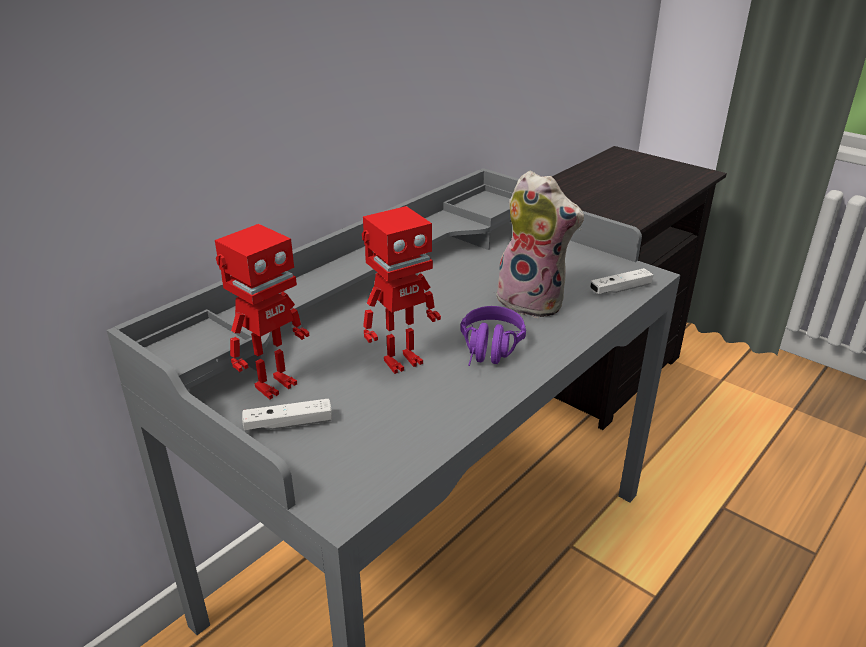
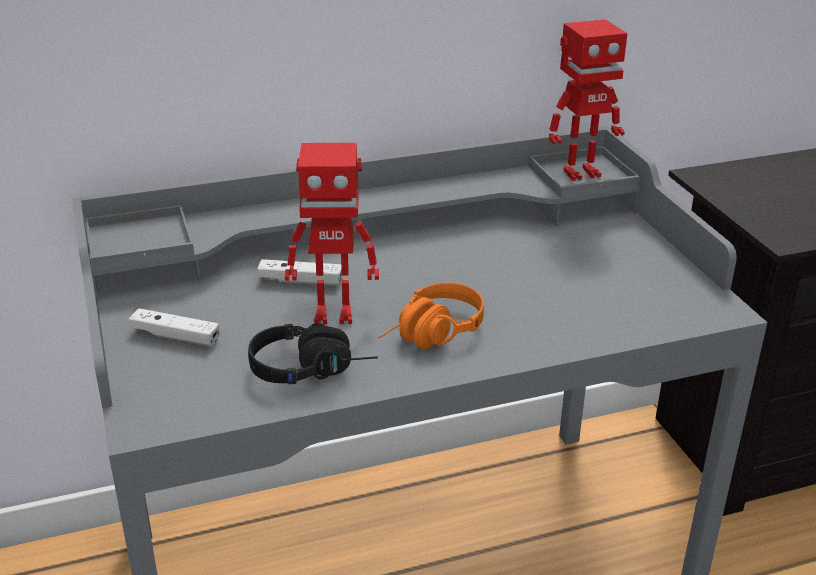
camera: 30 degrees right, 0 degrees up
(274, 385) = (198, 297): toy robot -> toy robot (580, 172)
(432, 409) = (313, 369): none -> black headphones
(490, 352) = (431, 335): purple headphones -> orange headphones
(533, 301) = (541, 298): plush toy -> none
(620, 289) = (663, 316): white game controller -> white game controller (300, 281)

